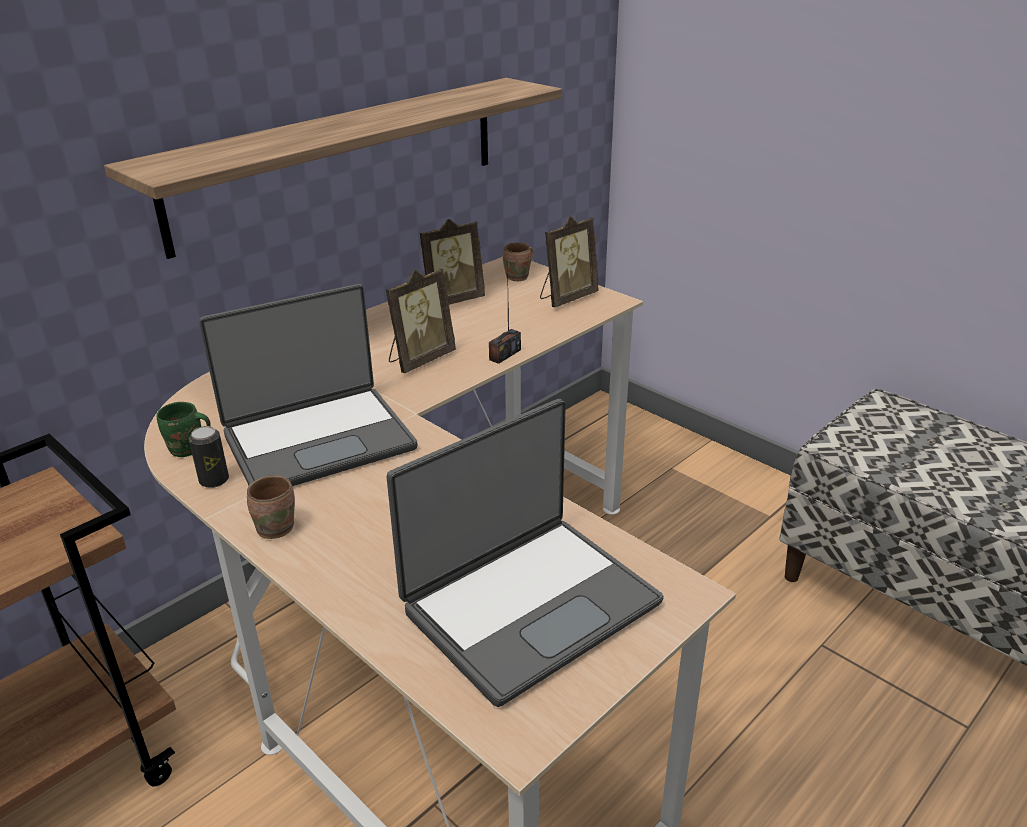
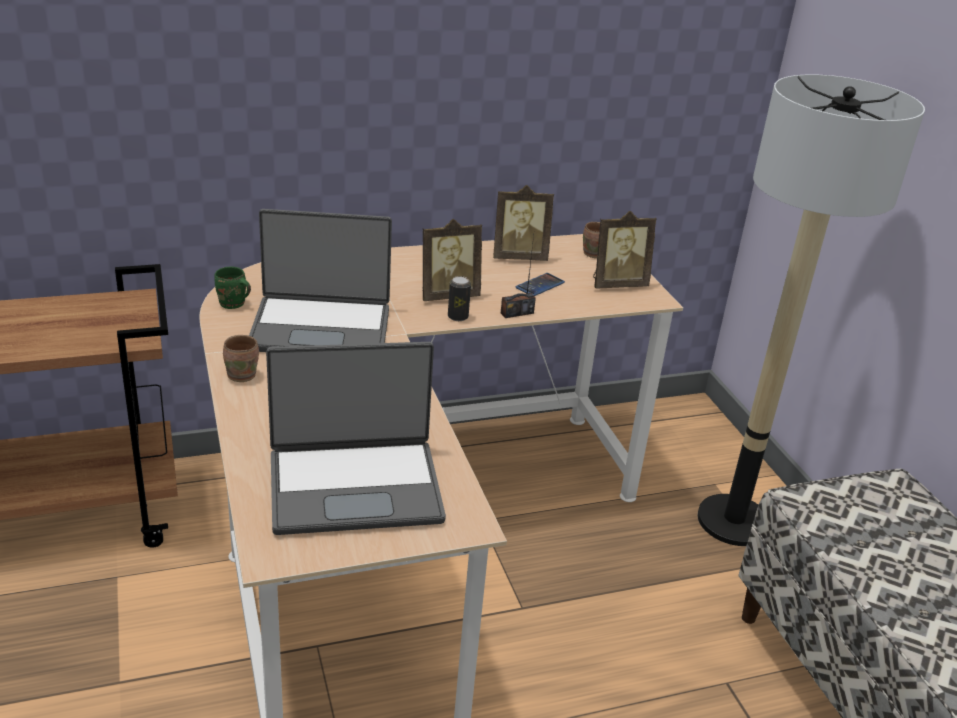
camera: 25 degrees right, 0 degrees up
(214, 480) = (231, 331): can -> can (458, 317)
(342, 160) = (449, 114): shelf -> none
(499, 321) = (540, 285): none -> phone
(712, 494) = (734, 521): none -> floor lamp

